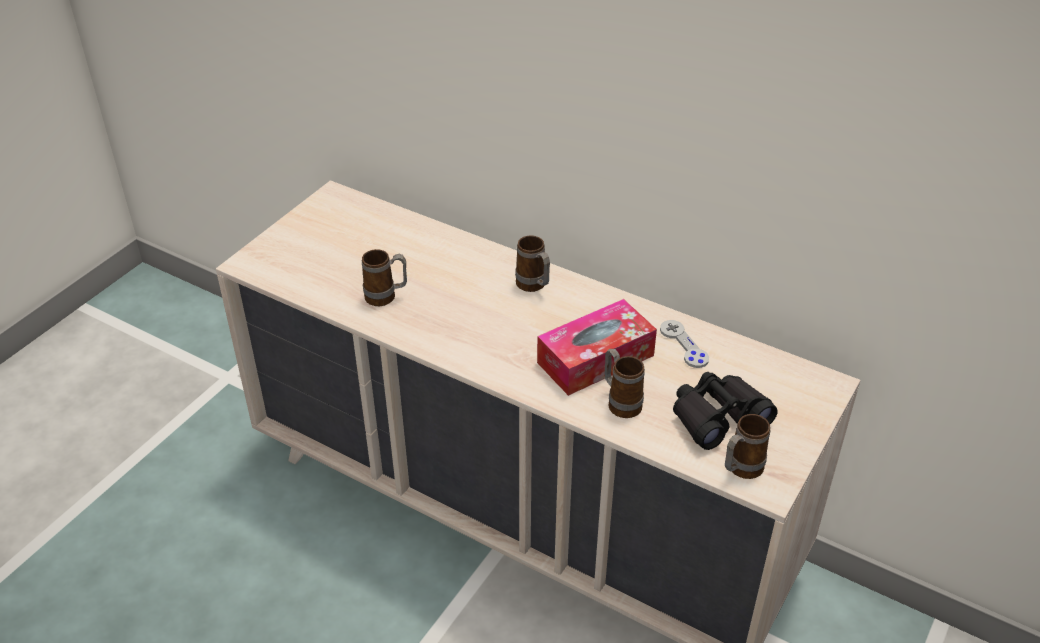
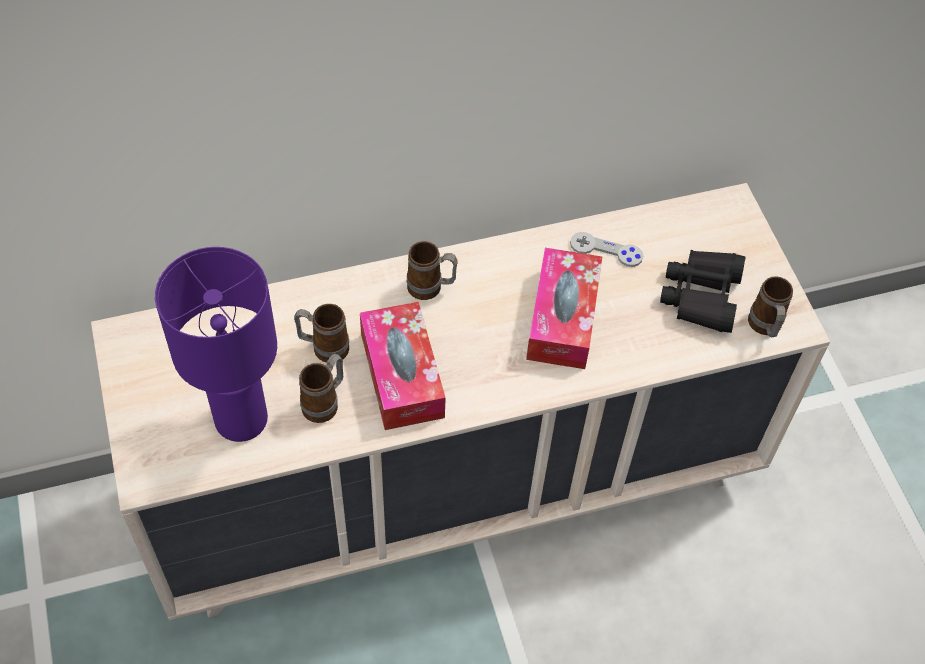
camera: 50 degrees left, 15 degrees up
(333, 272) = (241, 418): none -> purple table lamp
(449, 315) = (402, 375): none -> tissue box
(620, 402) = (626, 341): mug -> mug (324, 348)

